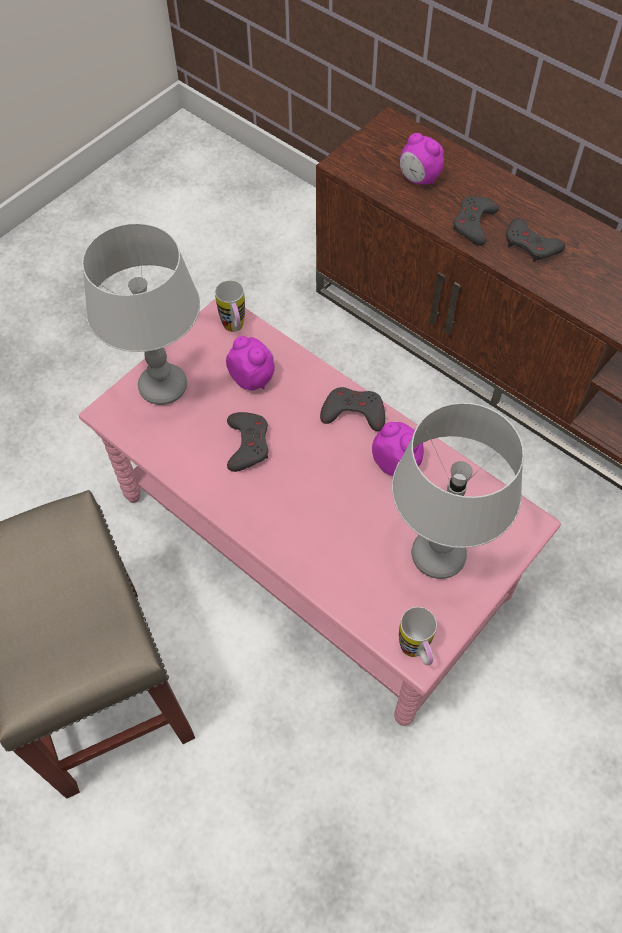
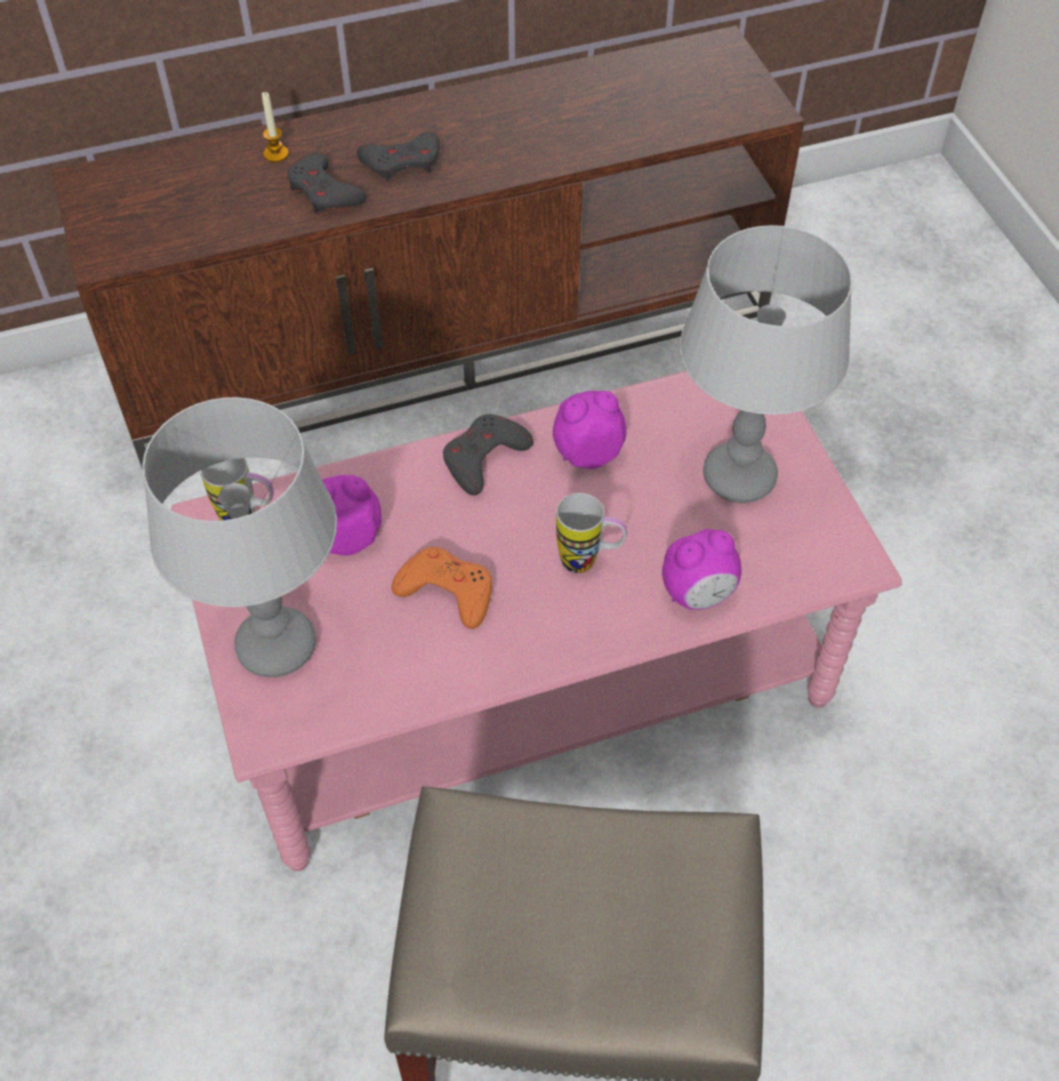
camera: 60 degrees left, 5 degrees down
(247, 444) = (447, 591): grey game controller -> orange game controller
(416, 653) = (850, 561): mug -> mug (589, 561)
(419, 179) = (205, 202): alarm clock -> alarm clock (698, 594)
(483, 186) = (276, 154): none -> candle

